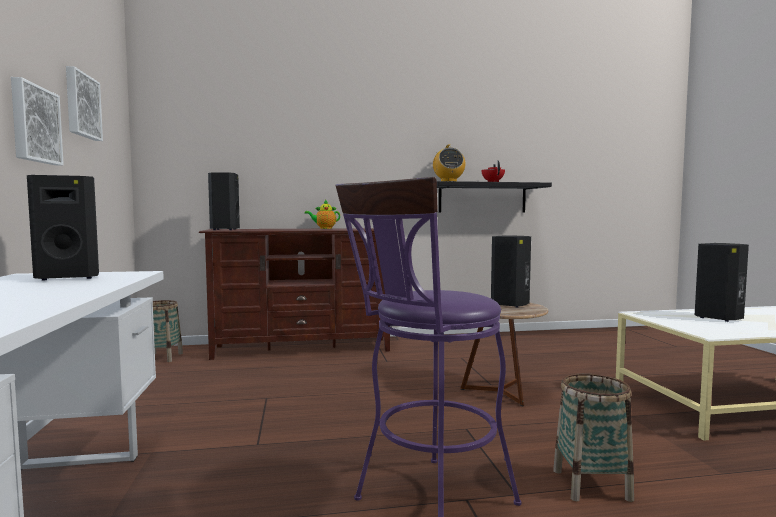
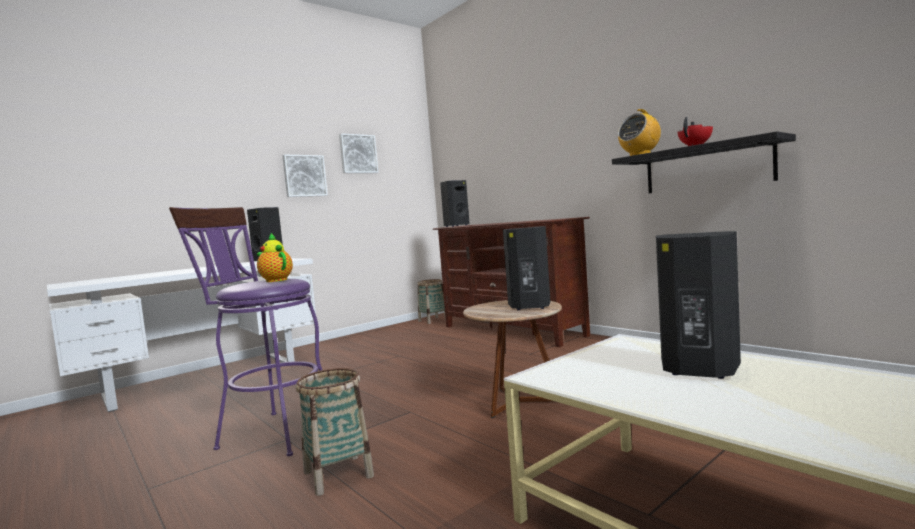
camera: 60 degrees right, 0 degrees up
(324, 228) = (533, 220): teapot -> teapot (275, 280)

